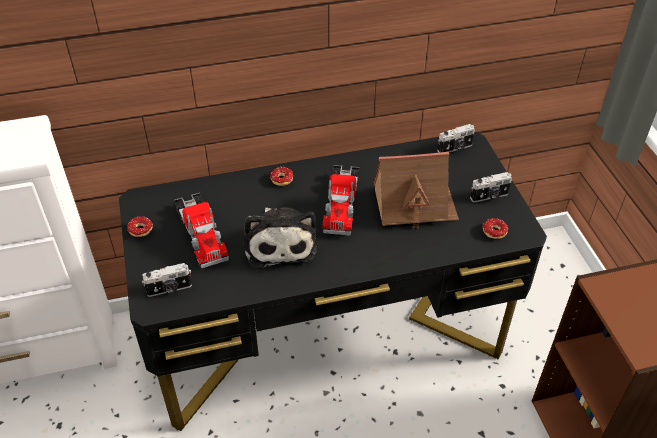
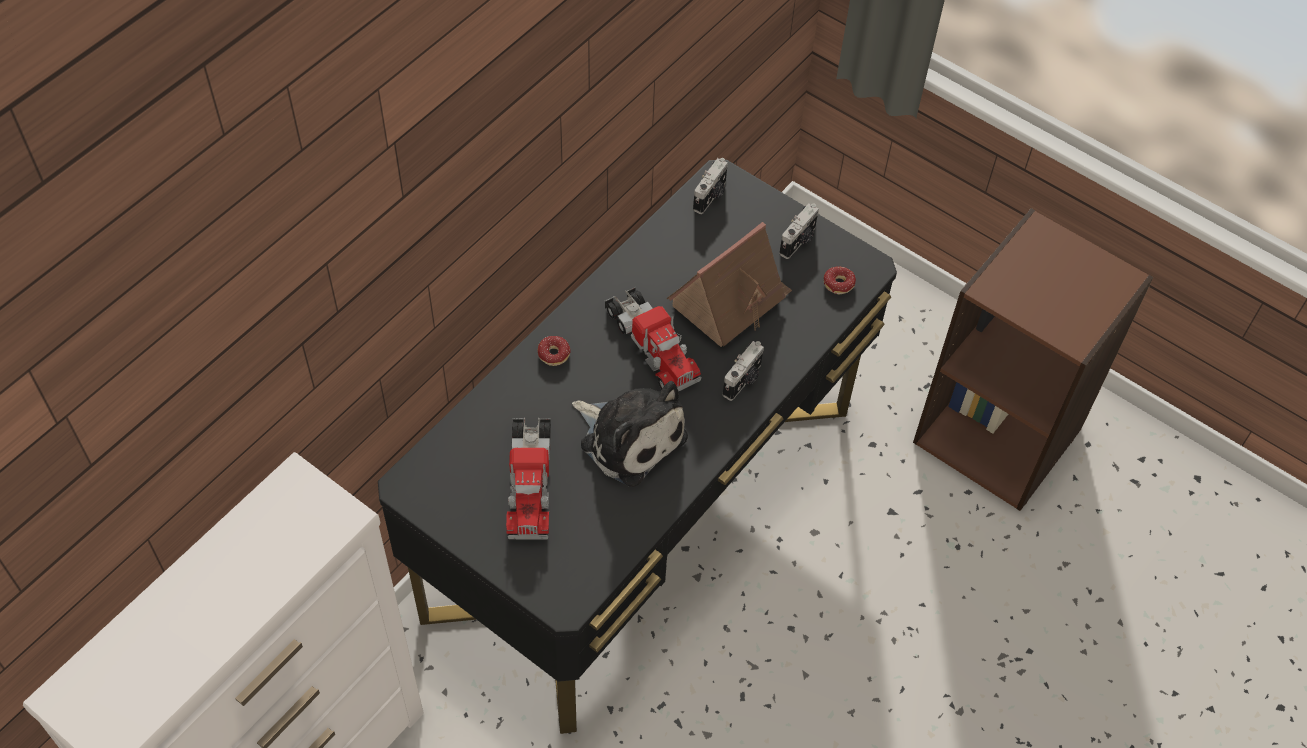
camera: 40 degrees left, 10 degrees up
(139, 233) = (456, 527): donut -> none
(169, 289) = (564, 570): camera -> camera (743, 380)
(200, 234) = (529, 482): toy truck -> toy truck turned 60 degrees clockwise

